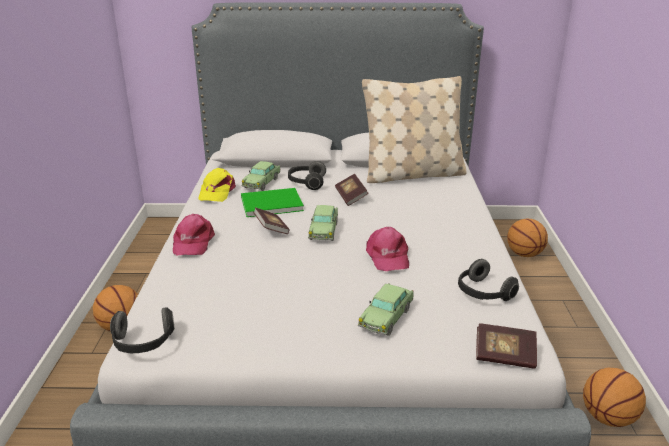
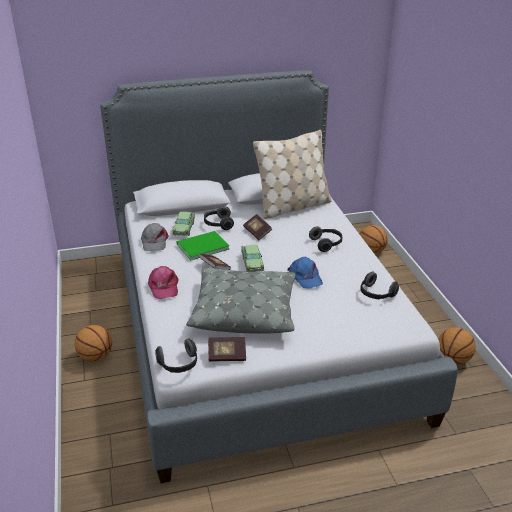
camera: 15 degrees left, 5 degrees up
(217, 192) = (154, 242): yellow cap -> grey cap
(278, 286) = (244, 310): none -> grey pillow
(386, 317) = (323, 320): toy car -> none
(387, 256) = (305, 277): pink cap -> blue cap
(437, 220) = (326, 244): none -> headphones
(504, 356) = (402, 333): book -> book (227, 355)

